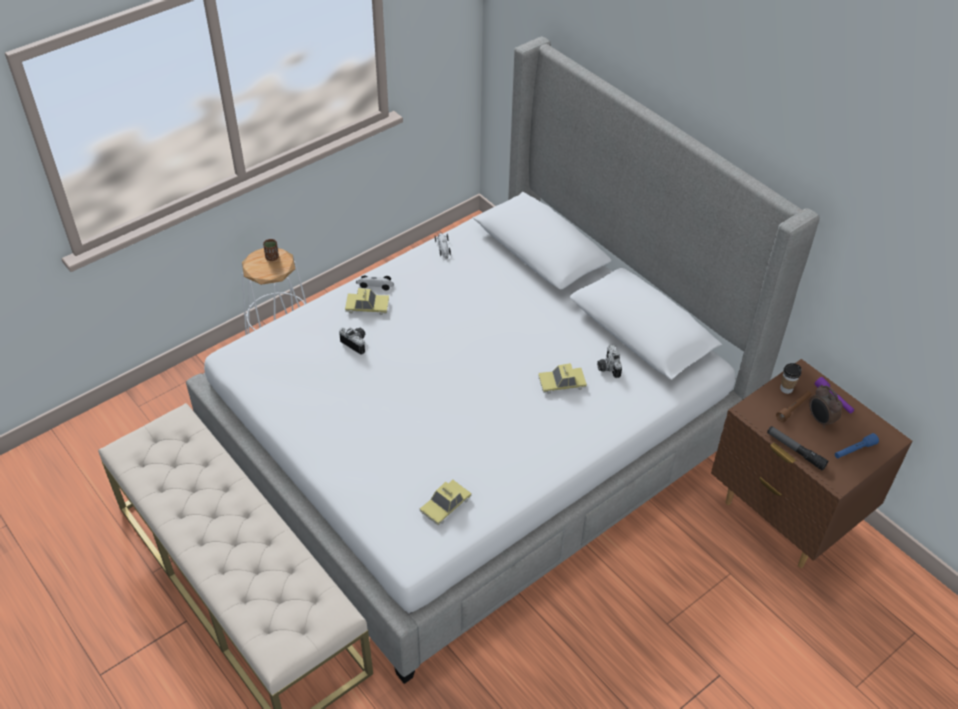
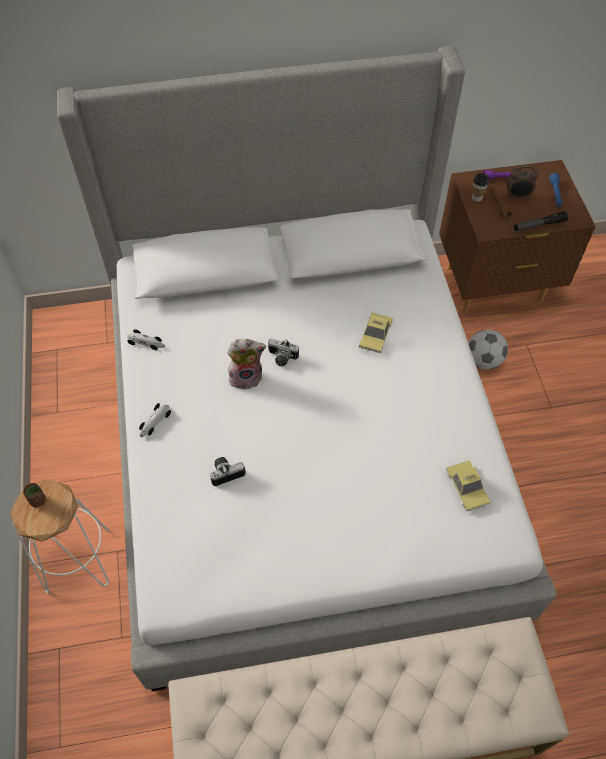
camera: 60 degrees left, 10 degrees up
(367, 306) = (180, 441): toy car -> none
(454, 318) = (246, 376): none -> plush toy
(607, 367) = (377, 296): camera -> camera (281, 358)
(678, 541) = (483, 360): none -> football

